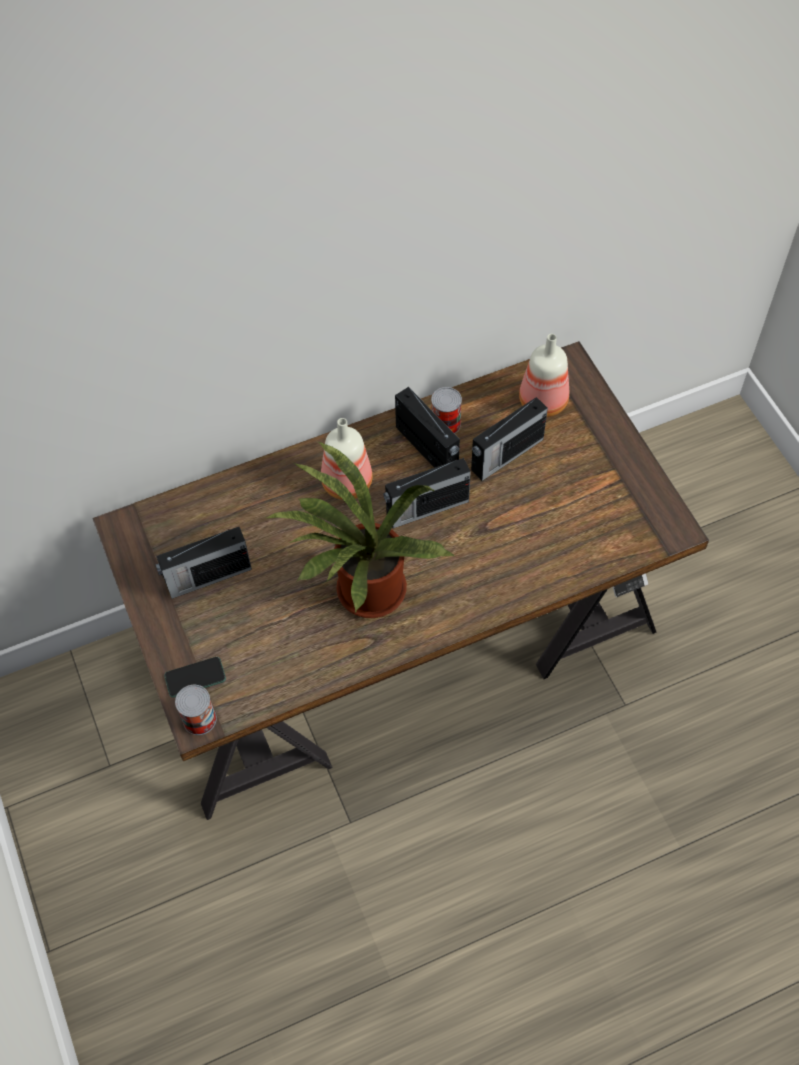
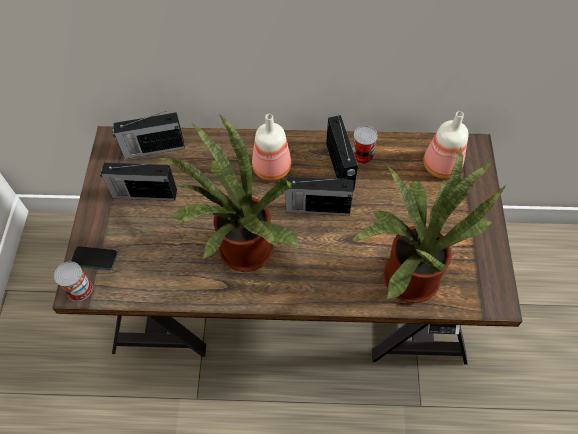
camera: 25 degrees right, 0 degrees up
(505, 455) = (394, 193): radio -> radio (153, 148)
(566, 540) = (407, 273): none -> potted plant

